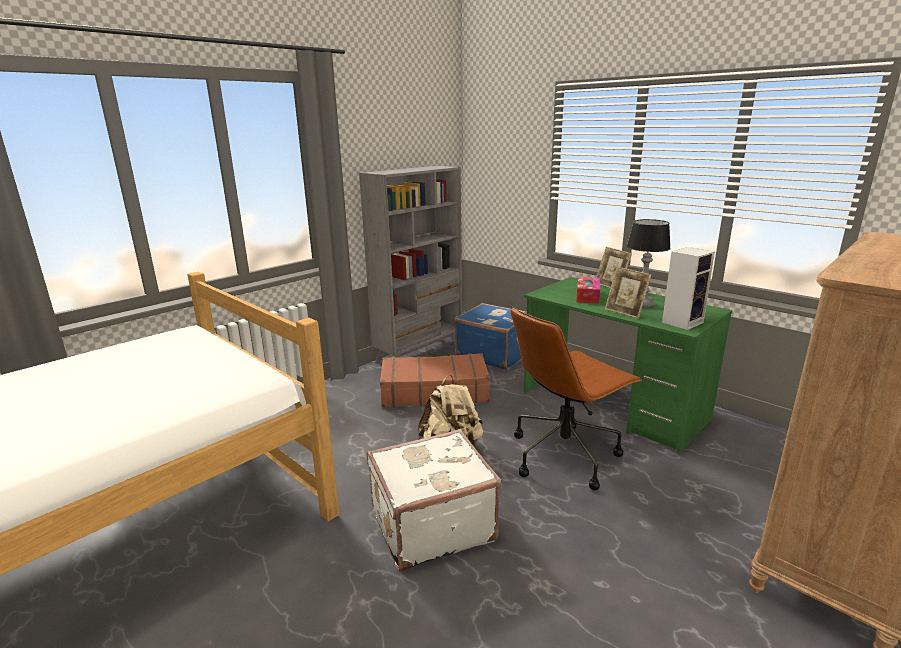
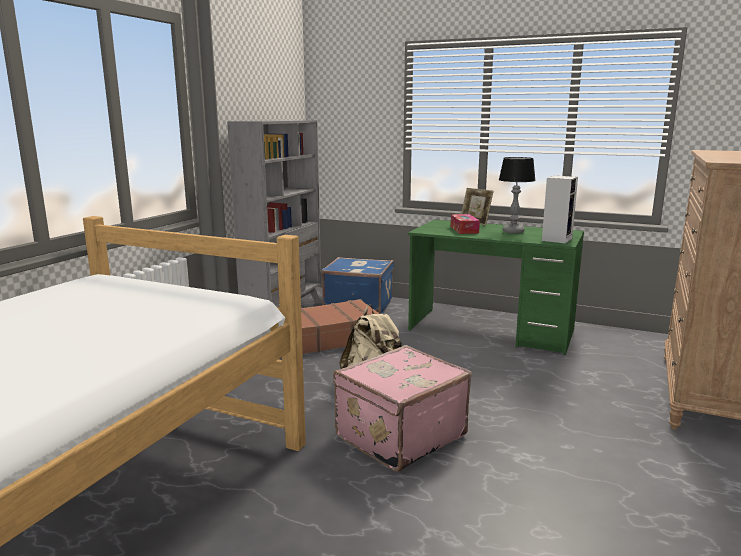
camera: 20 degrees left, 5 degrees down
(431, 524) = (398, 435): white suitcase -> pink suitcase
(565, 454) = (477, 369): brown office chair -> none
(625, 312) = (506, 237): picture frame -> none

